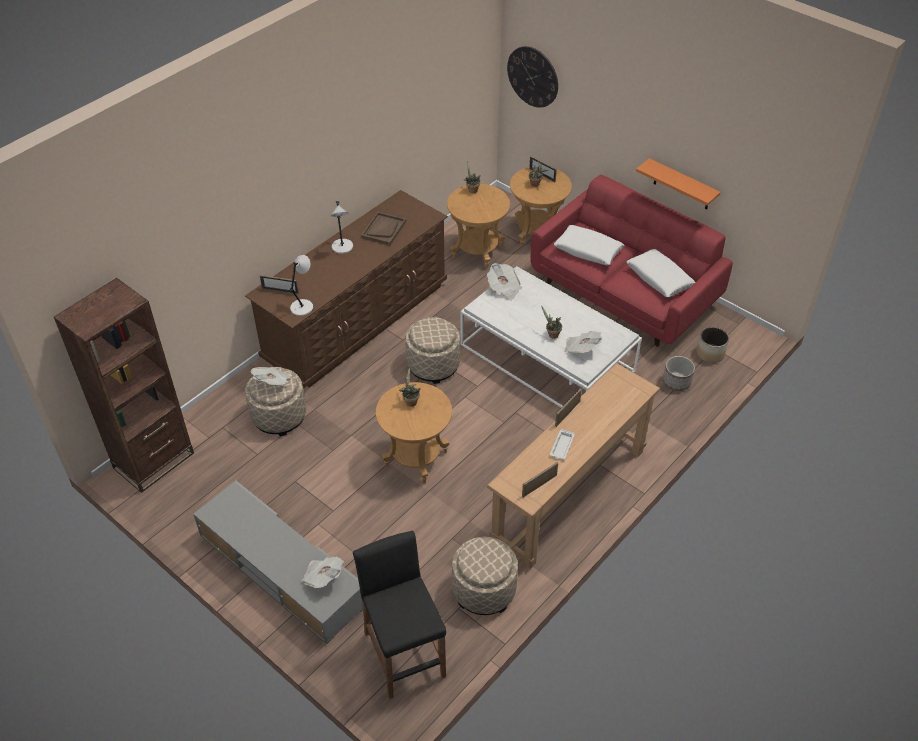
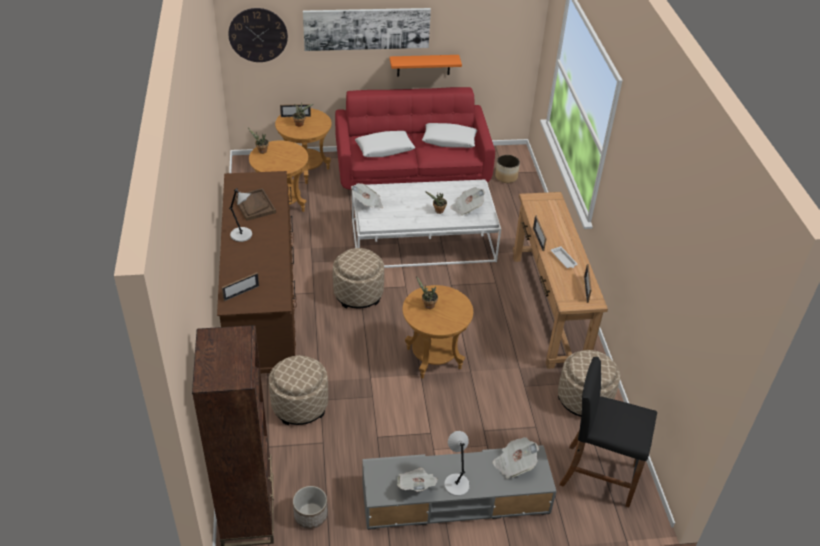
camera: 50 degrees left, 5 degrees down
(273, 382) = (298, 371): newspaper -> newspaper (416, 486)
(302, 307) = (276, 292): grey table lamp -> grey table lamp (456, 483)
(631, 117) = (366, 28): none -> picture
(677, 382) = (512, 204): planter -> planter (311, 515)

